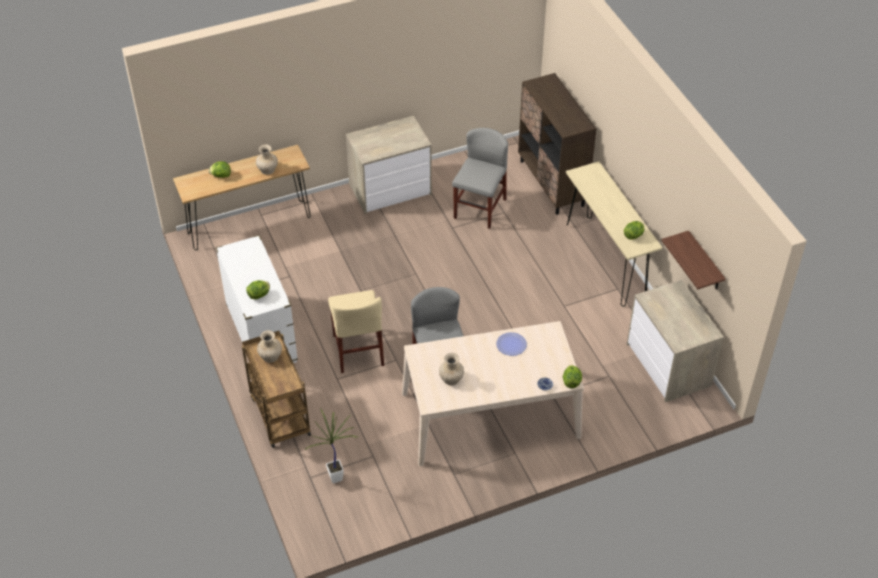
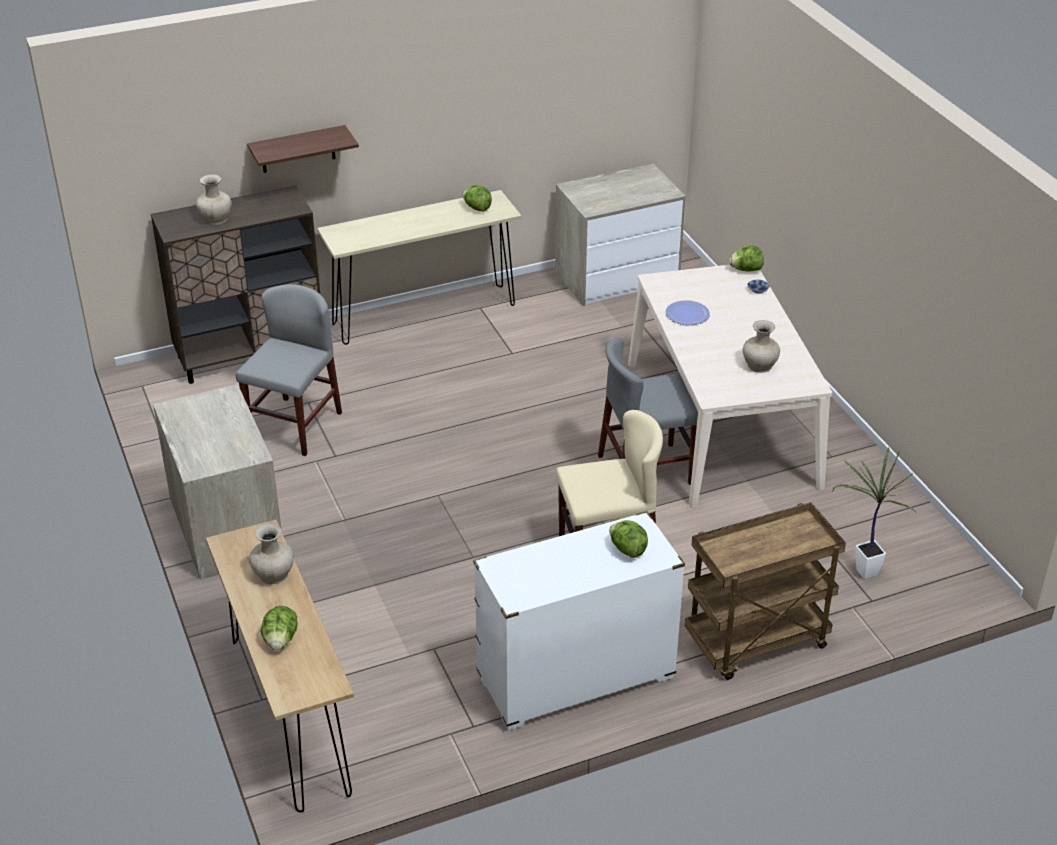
camera: 90 degrees left, 10 degrees down
(270, 356) = (743, 551): beige vase -> beige vase (216, 219)
(480, 209) = (295, 426): grey chair -> grey chair turned 90 degrees clockwise
(705, 262) = (584, 119): shelf -> shelf (298, 149)

